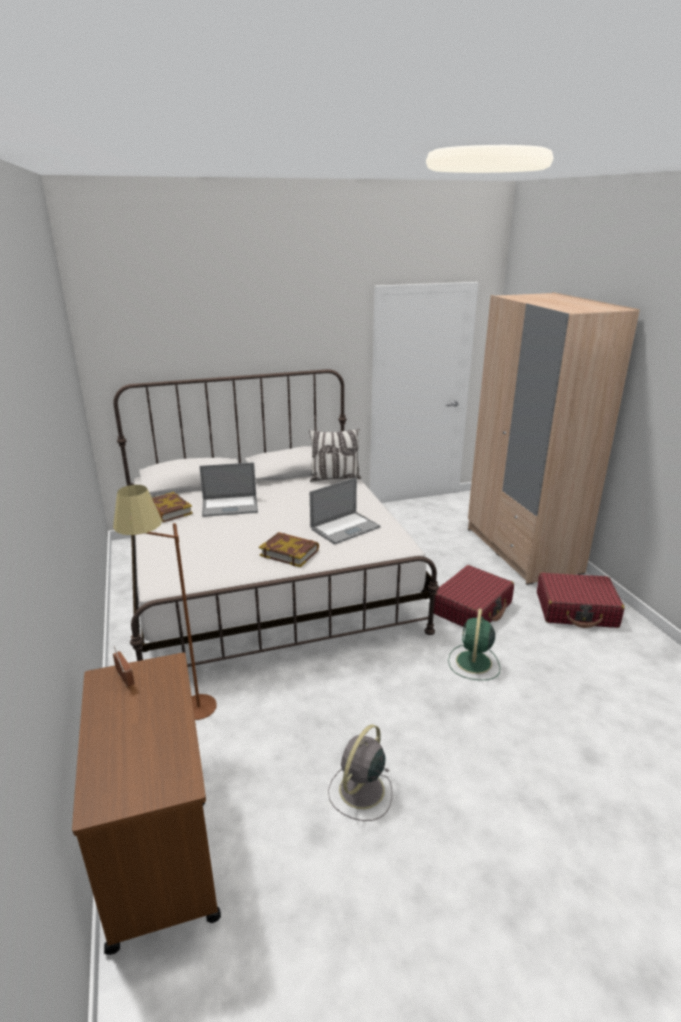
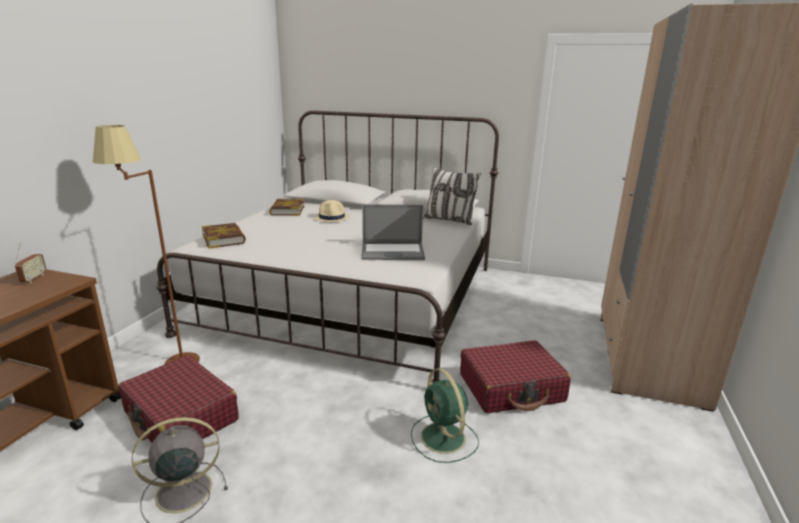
camera: 35 degrees right, 5 degrees down
(230, 506) = (332, 218): laptop -> beige hat
(289, 553) = (316, 254): book -> book (224, 239)
(473, 663) = (444, 439): green fan -> green fan turned 75 degrees counterclockwise
(576, 610) = (650, 445): red suitcase -> red suitcase (181, 417)

